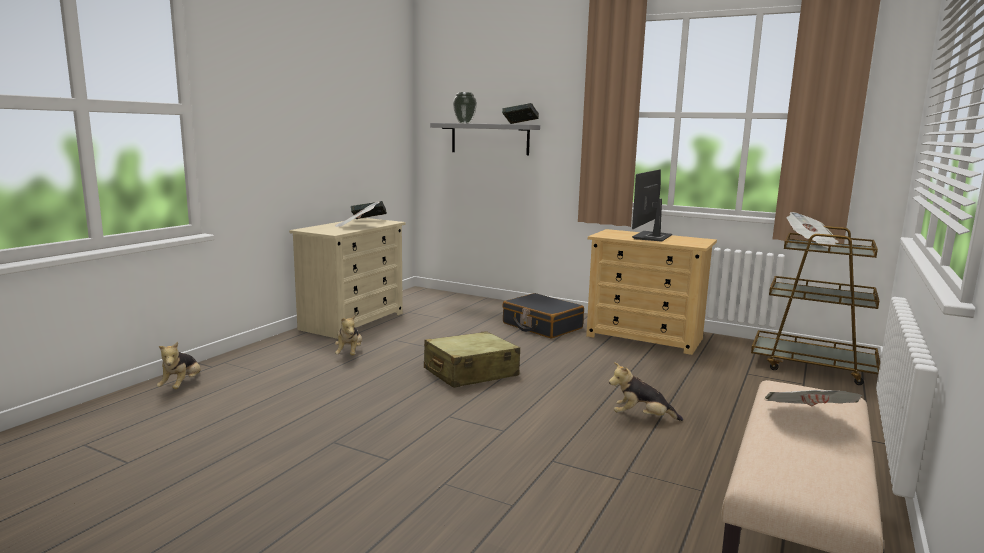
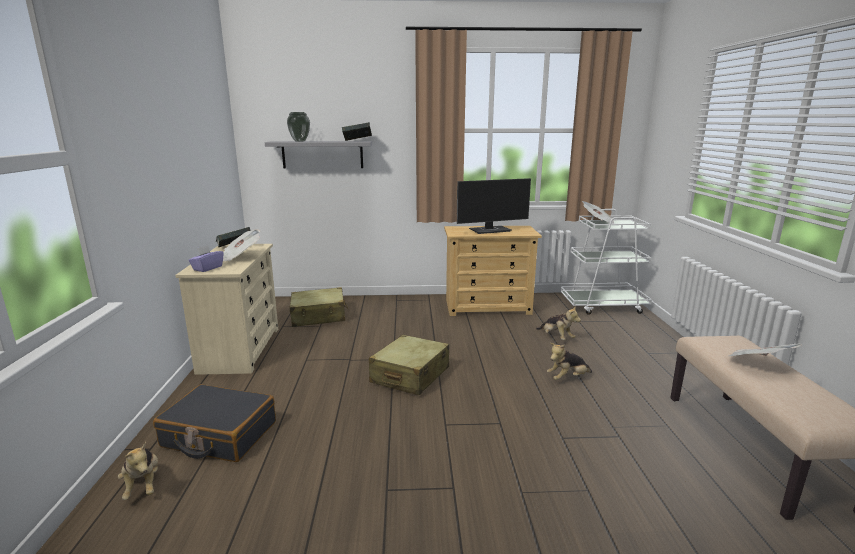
camera: 30 degrees left, 5 degrees up
(319, 229) = (207, 268): none -> purple tissue box
(349, 354) = (282, 387): plush toy -> plush toy (556, 337)
(451, 311) = (319, 316): none -> beige suitcase
(541, 326) = (408, 314): black suitcase -> black suitcase (219, 435)
(652, 237) = (490, 230): monitor -> monitor turned 105 degrees counterclockwise
(812, 366) = (603, 306): brown cart -> white cart

